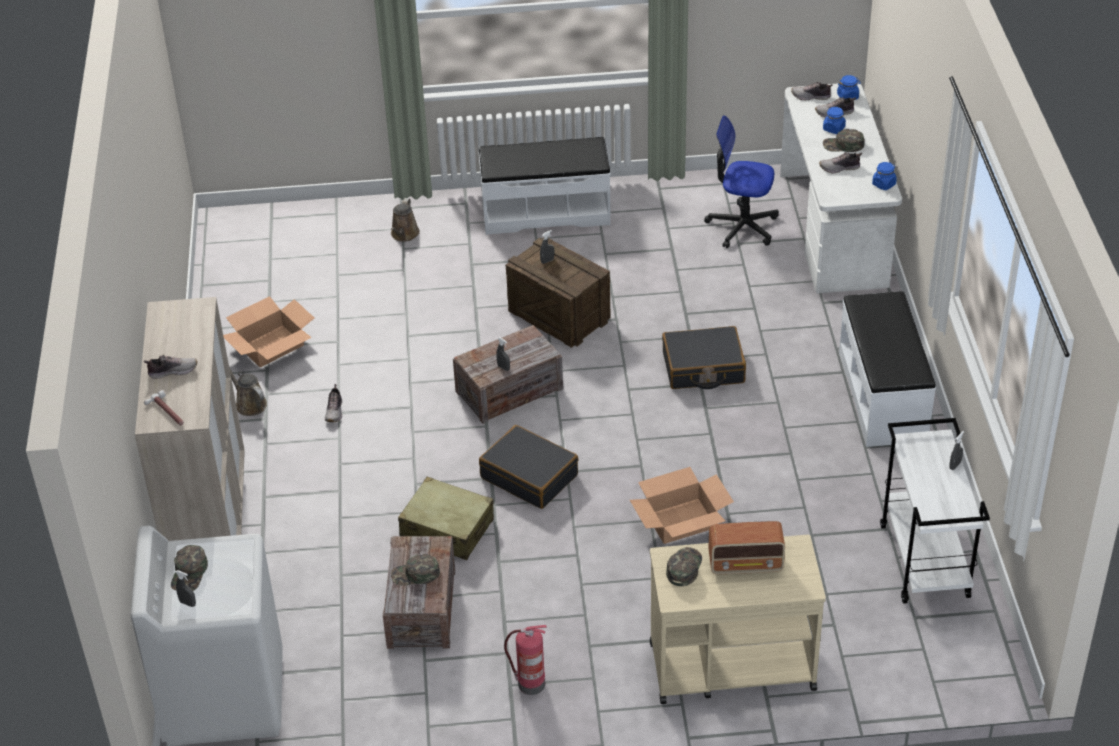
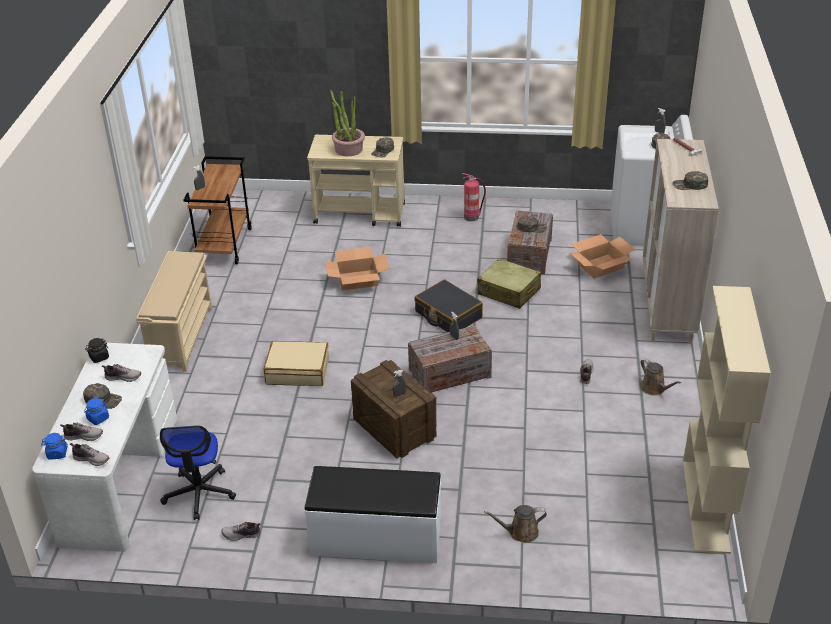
camera: 170 degrees left, 5 degrees down
(172, 371) = (688, 167): shoe -> shoe (242, 535)
(177, 337) = (690, 185): none -> green cap
(212, 281) = (706, 506): none -> beige bookcase
(271, 346) = (641, 433): cardboard box -> cardboard box (600, 266)
(404, 235) = (520, 532): brown watering can -> brown watering can turned 120 degrees counterclockwise
(703, 368) = (298, 371): black suitcase -> beige suitcase
(742, 226) = (199, 493): office chair -> office chair turned 60 degrees clockwise
(746, 564) = (348, 149): radio -> potted plant
(883, 396) = (181, 336): white bench -> beige shoe rack
(884, 184) = (99, 357): blue jar -> black jar
(925, 561) = (224, 245): white cart -> brown cart

